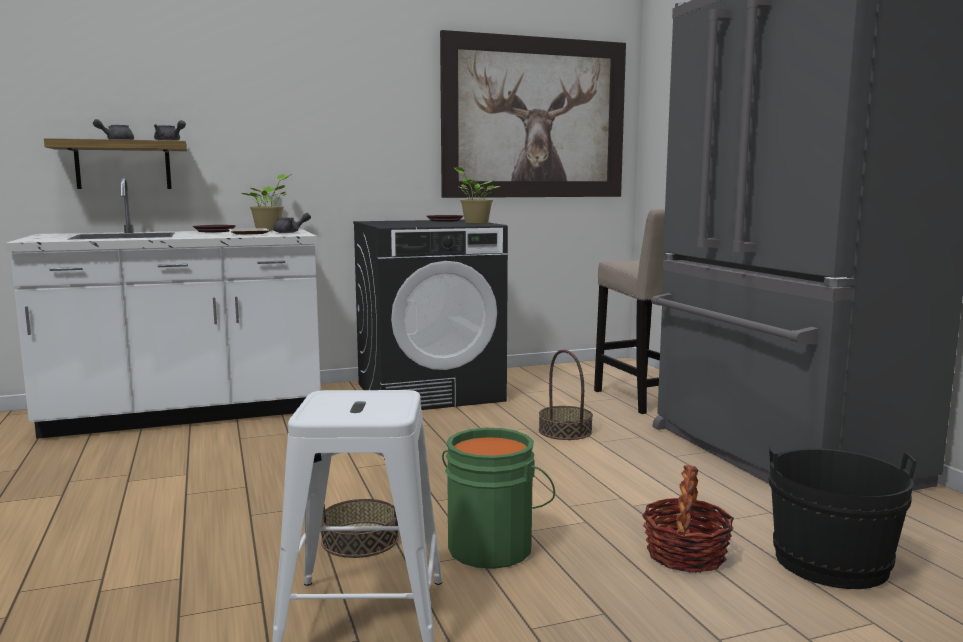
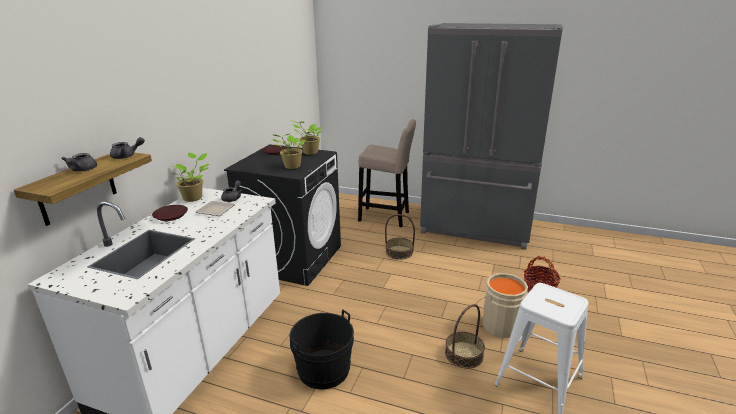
camera: 50 degrees left, 15 degrees up
(410, 224) = (291, 166): none -> potted plant
(492, 547) = (500, 324): green bucket -> beige bucket
(534, 118) = (283, 68): picture -> none
(830, 562) = (564, 267): black bucket -> black bucket (323, 370)

